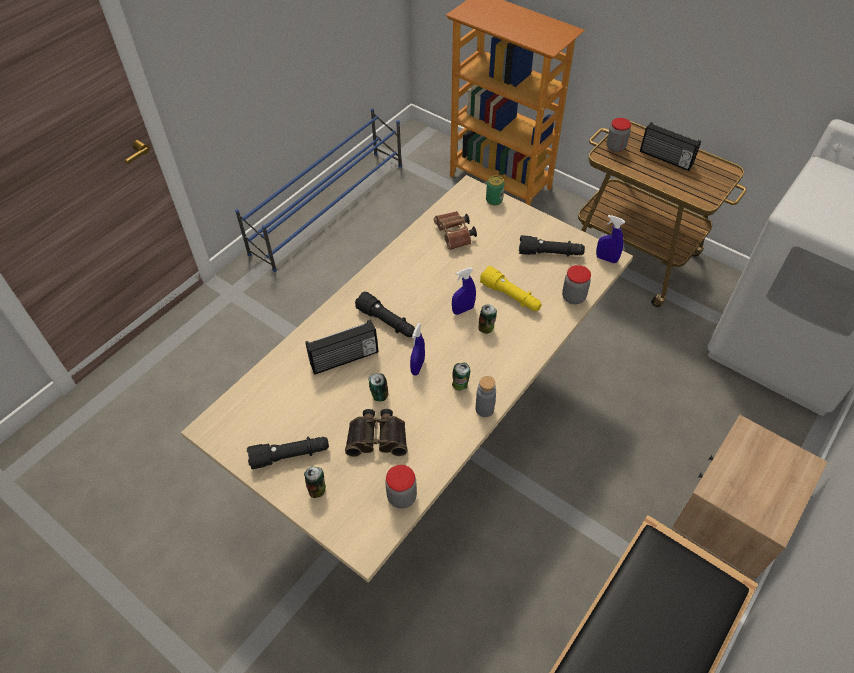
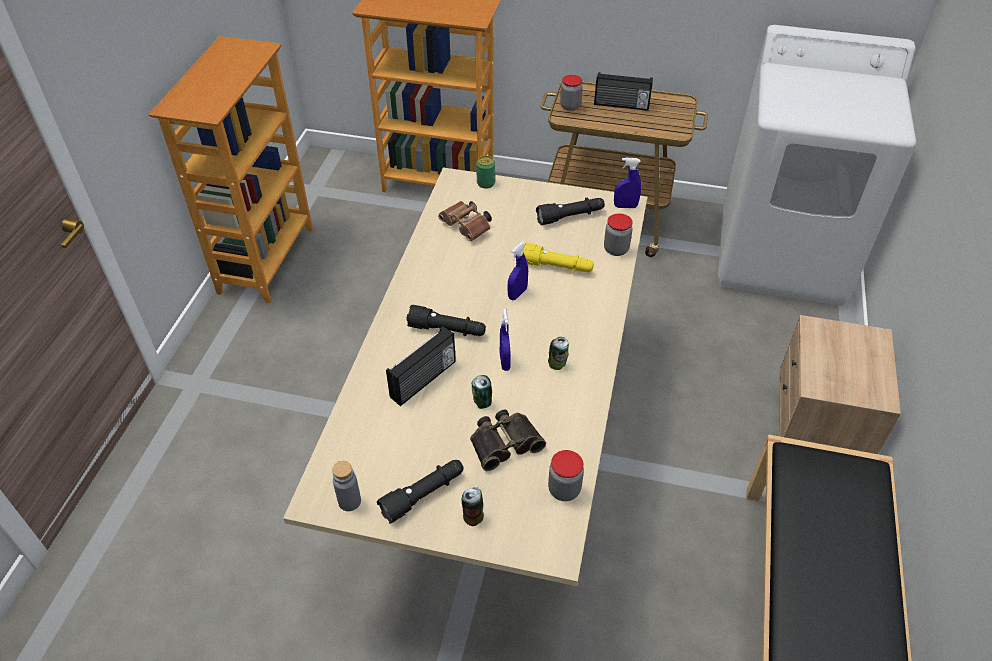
camera: 25 degrees left, 5 degrees down
(329, 208) = (265, 260): blue shoe rack -> bookcase
(484, 409) = (594, 378): grey bottle -> grey bottle (349, 501)
(486, 328) = (551, 303): can -> none

